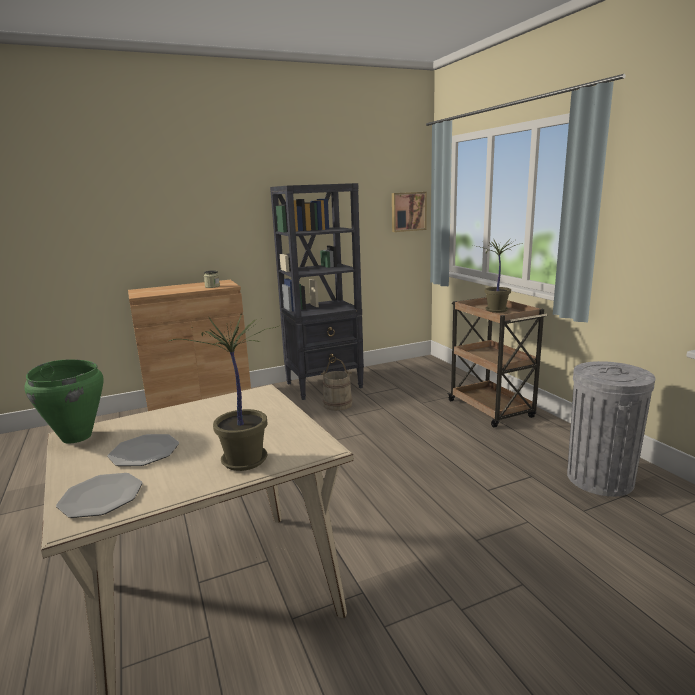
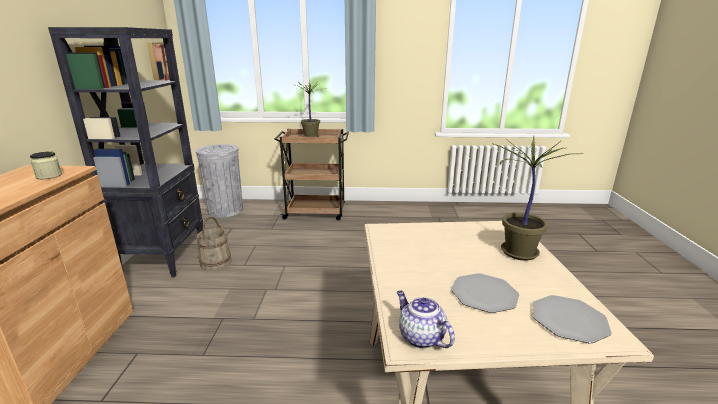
camera: 65 degrees left, 5 degrees up
(77, 436) = (420, 337): green cooking pot -> teapot
(600, 479) = (420, 217): grey trash can -> grey trash can (225, 210)

